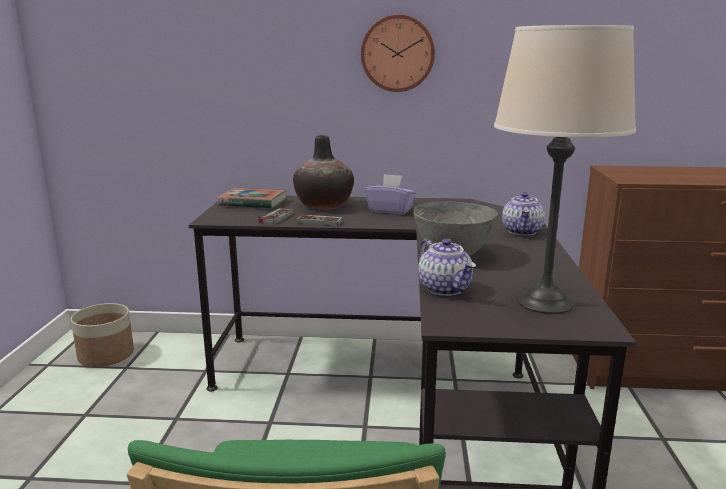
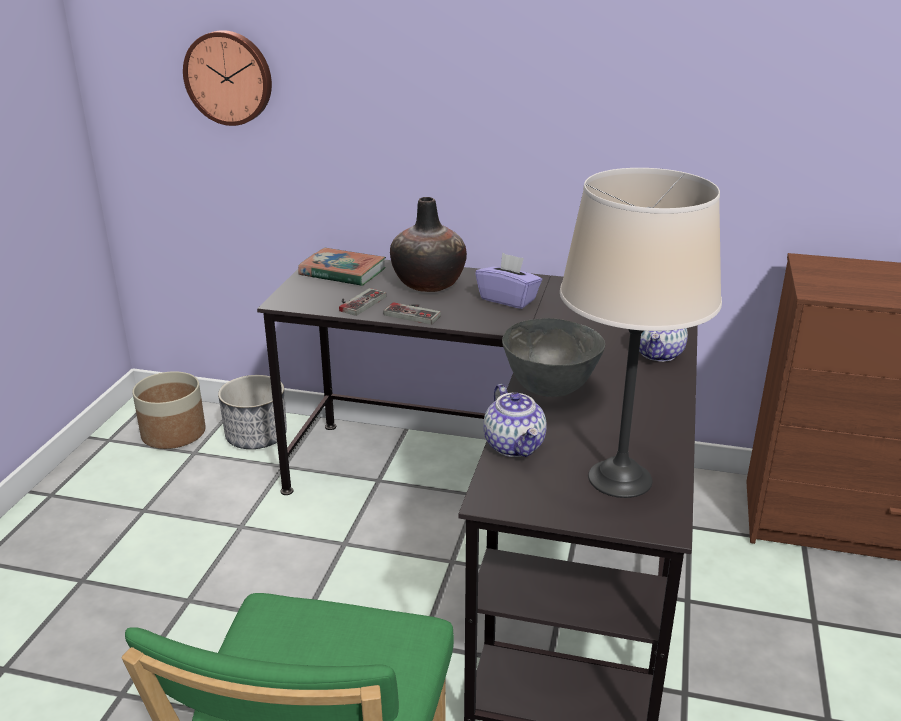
camera: 10 degrees right, 10 degrees up
(179, 352) = (257, 437): none -> planter
(397, 53) = (534, 88): wall clock -> wall clock (229, 77)

